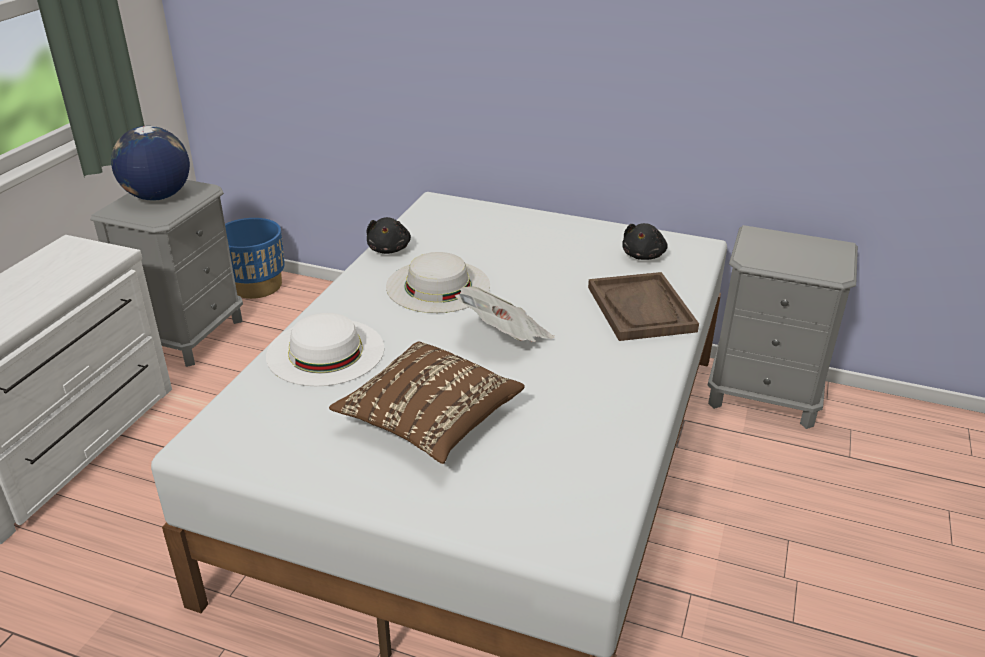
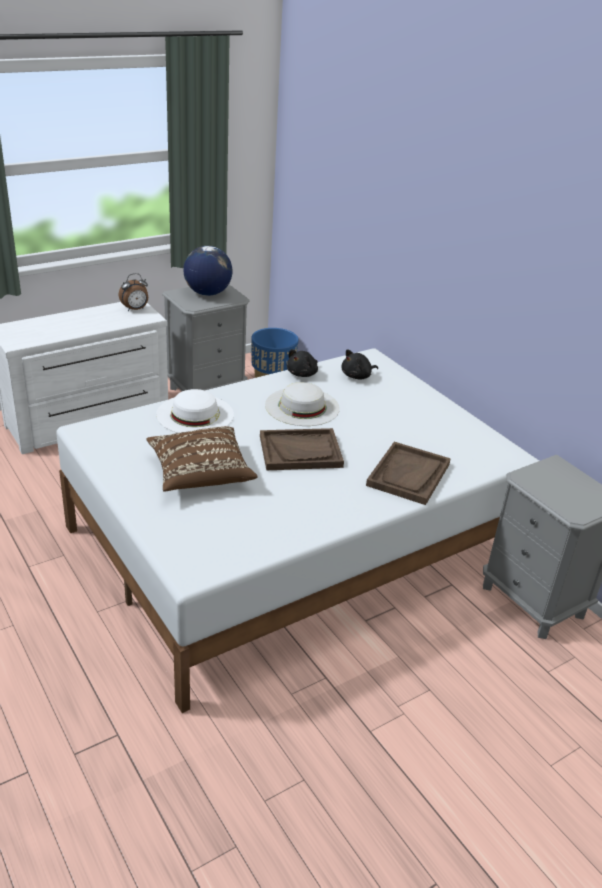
camera: 35 degrees right, 0 degrees up
(76, 252) = (135, 309): none -> alarm clock
(505, 337) = (300, 451): newspaper -> brown tray
(643, 255) = (461, 445): black plush toy -> black plush toy (357, 376)

